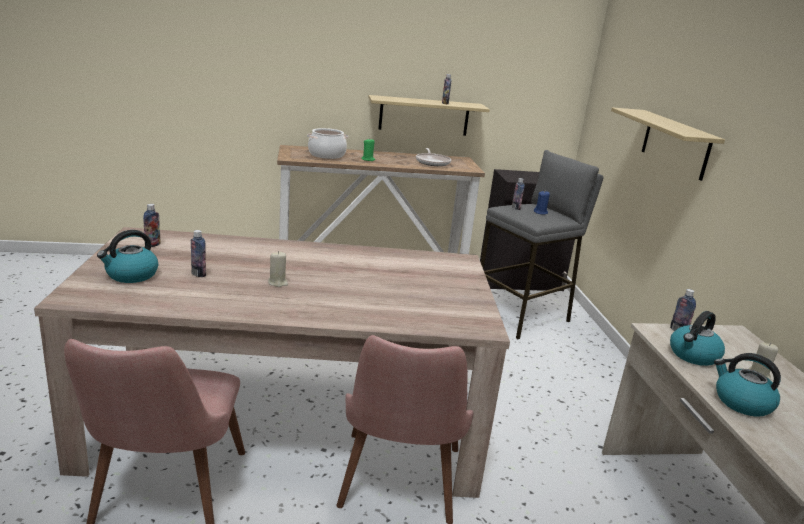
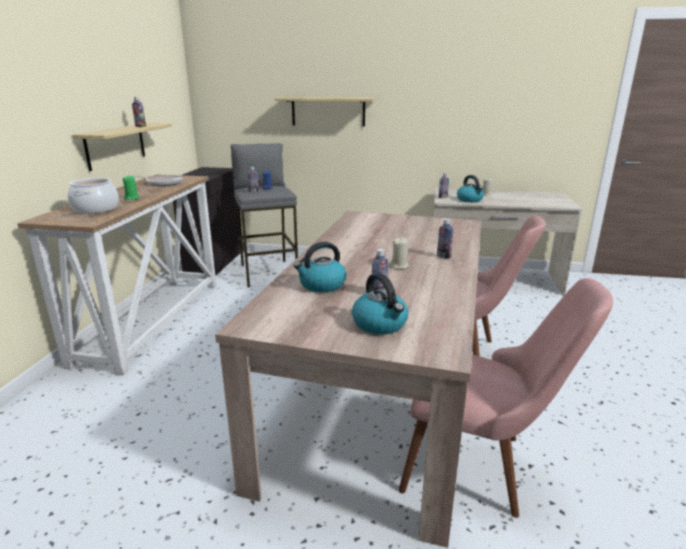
camera: 70 degrees left, 0 degrees up
(152, 245) = (291, 315): bottle -> bottle (443, 256)
(741, 402) = (512, 201): kettle -> kettle (321, 285)

